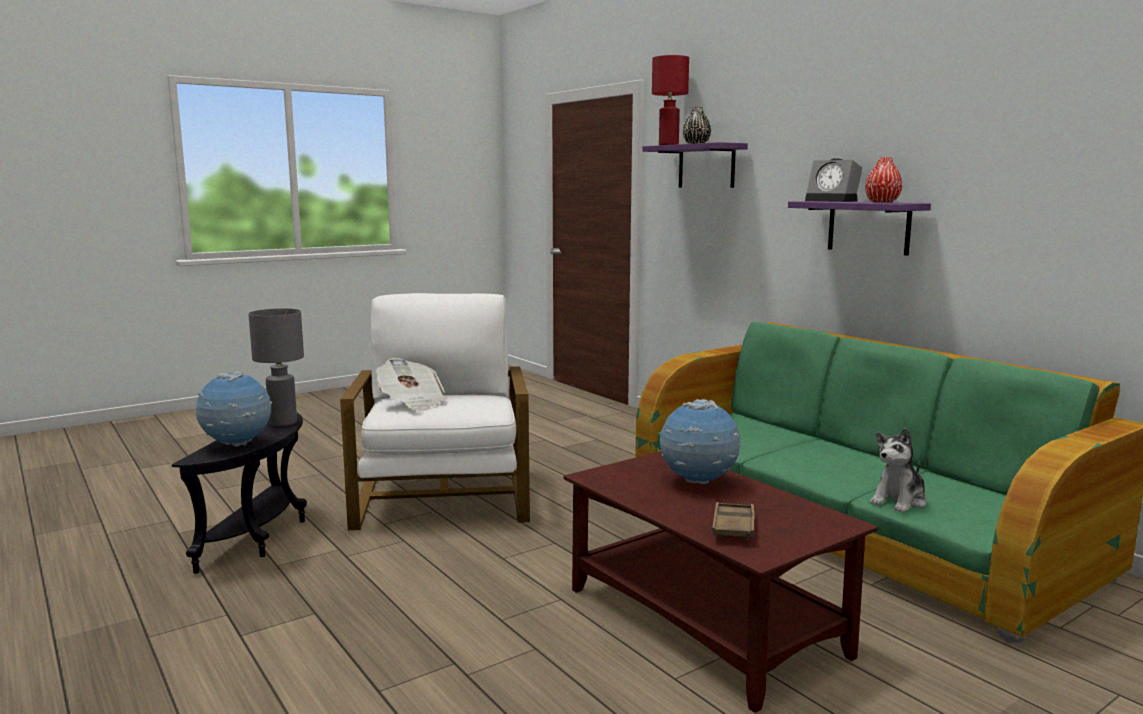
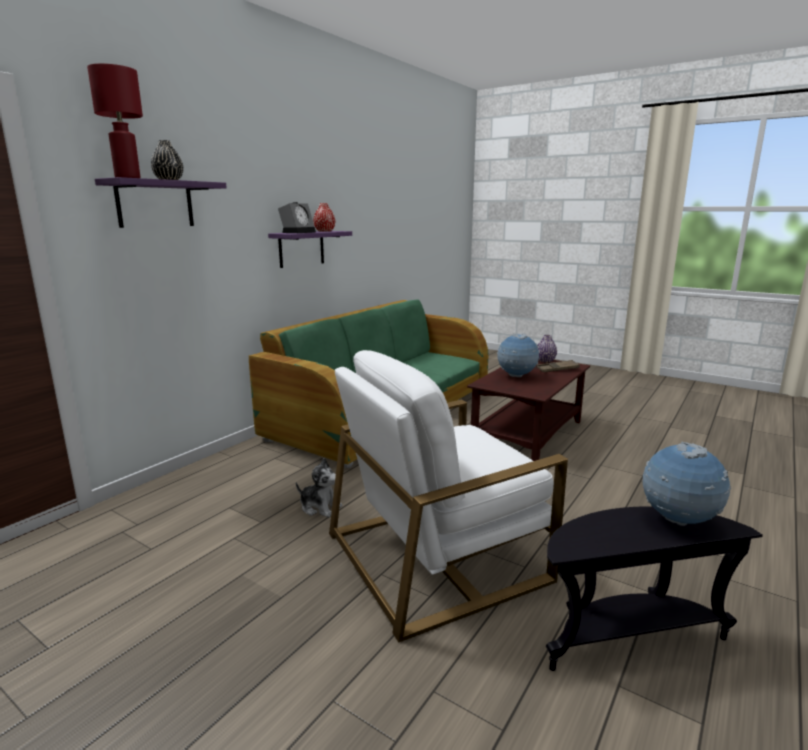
camera: 110 degrees left, 5 degrees up
(282, 423) = (594, 527): grey table lamp -> none
(412, 403) = (489, 456): newspaper -> none
(812, 533) = (545, 361): none -> purple vase
(899, 501) = (443, 369): plush toy -> plush toy (320, 507)

